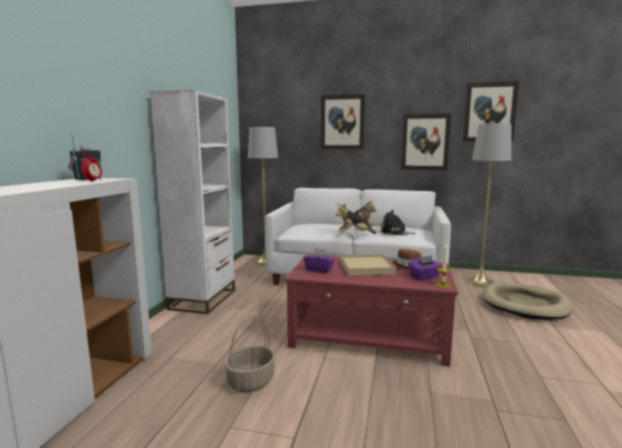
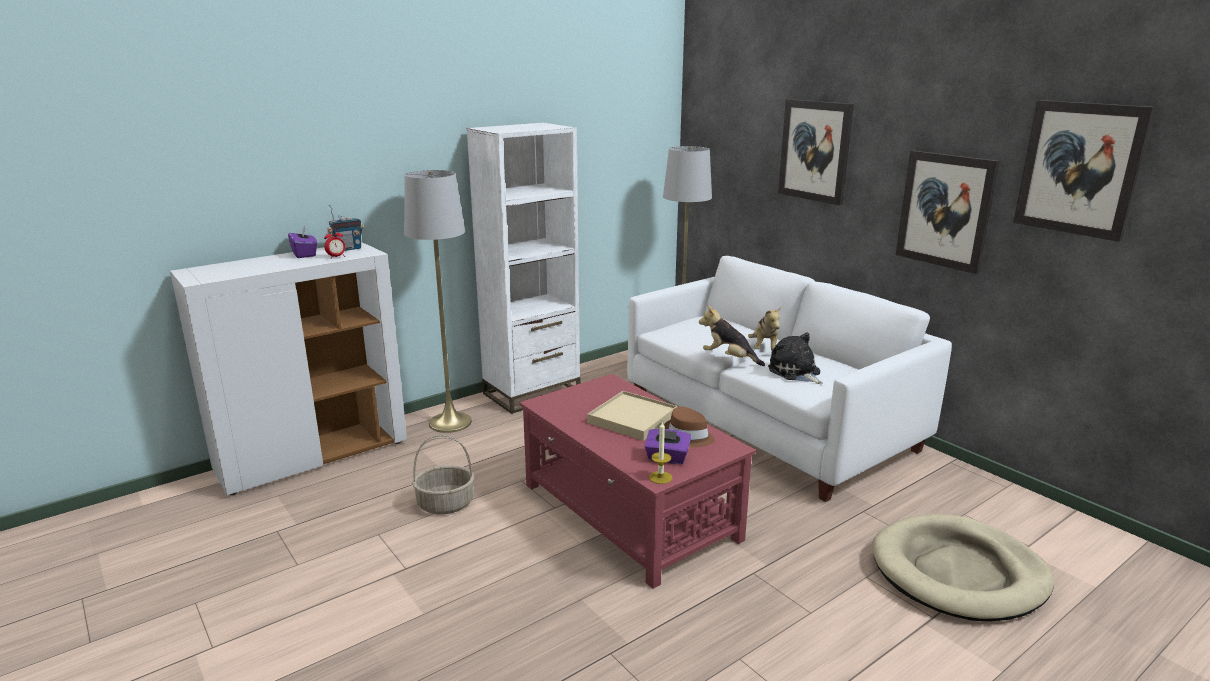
camera: 40 degrees right, 10 degrees up
(319, 270) = (574, 403): purple tissue box -> purple tissue box (304, 254)
(480, 282) = (961, 507): grey floor lamp -> grey floor lamp (450, 422)

